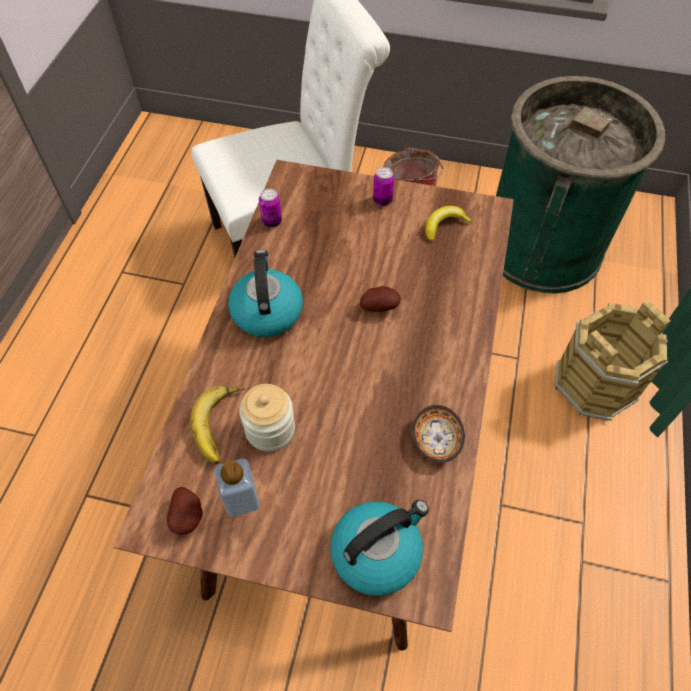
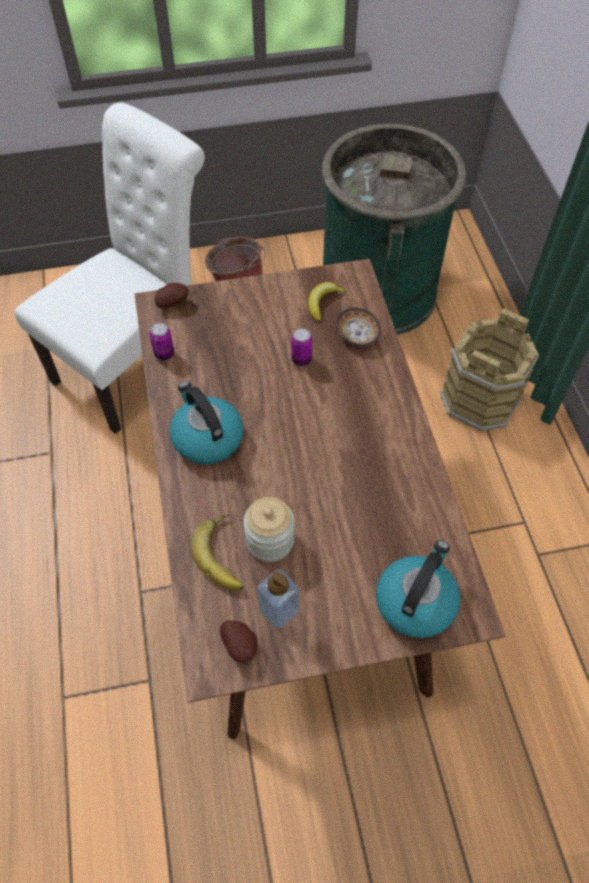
camera: 25 degrees left, 0 degrees up
(379, 306) = (305, 395): potato -> potato (172, 303)
(382, 200) = (256, 299): can -> can (301, 360)
(436, 440) = (414, 490): bowl -> bowl (357, 335)

